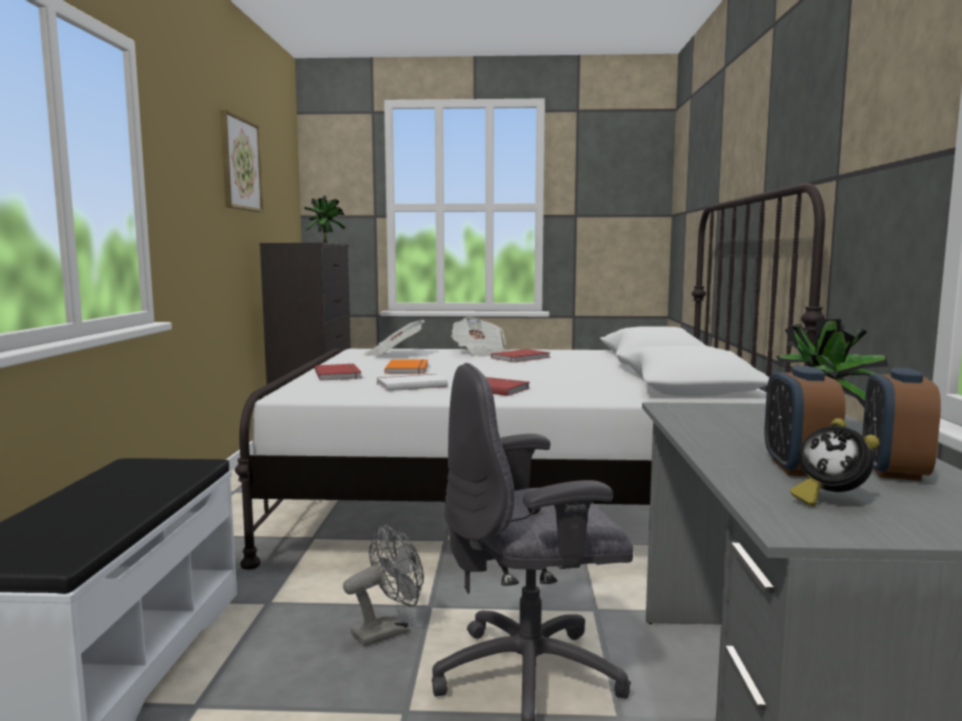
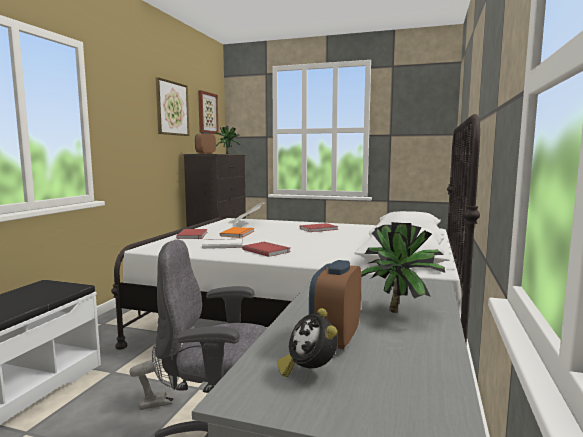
camera: 15 degrees right, 0 degrees up
(280, 174) = (207, 113): none -> picture
(478, 352) = (298, 224): newspaper -> none
(893, 471) = (406, 350): alarm clock -> alarm clock (205, 153)

